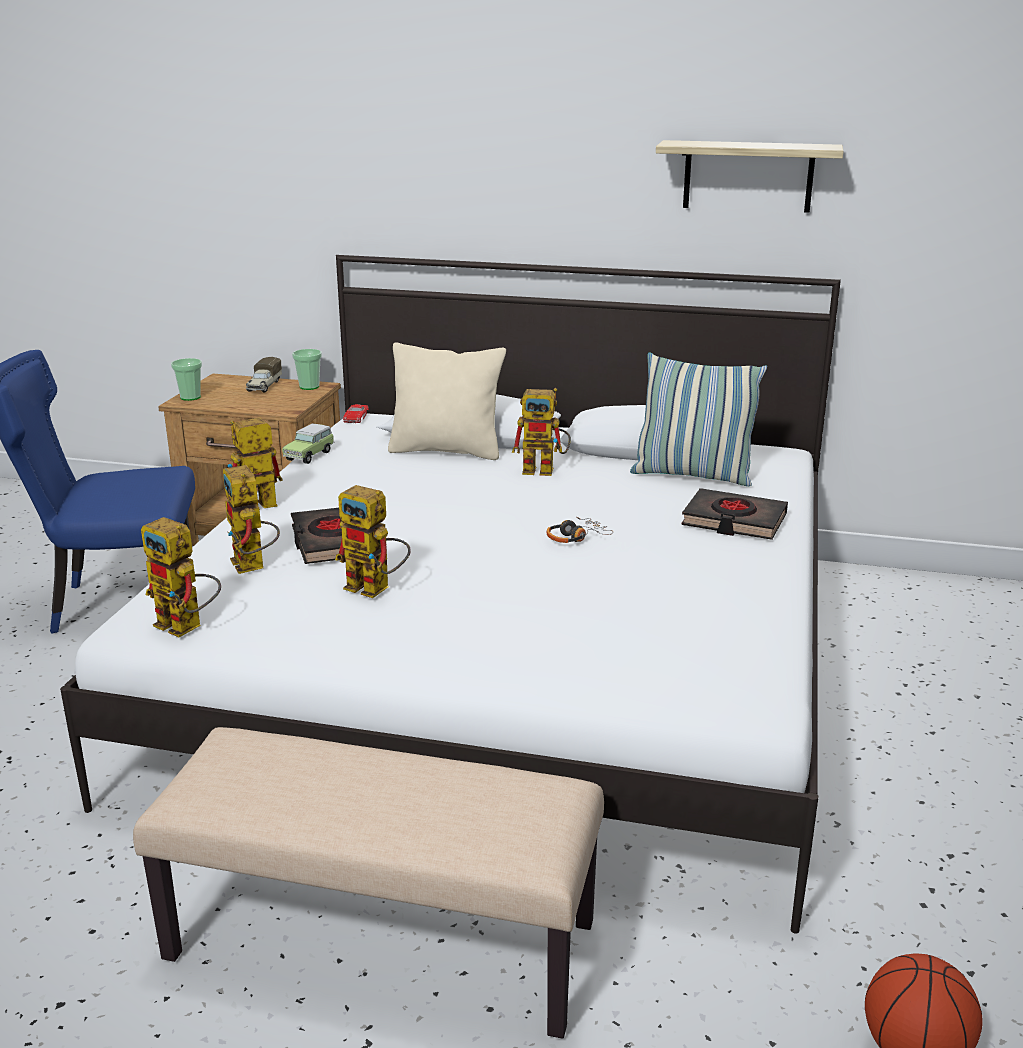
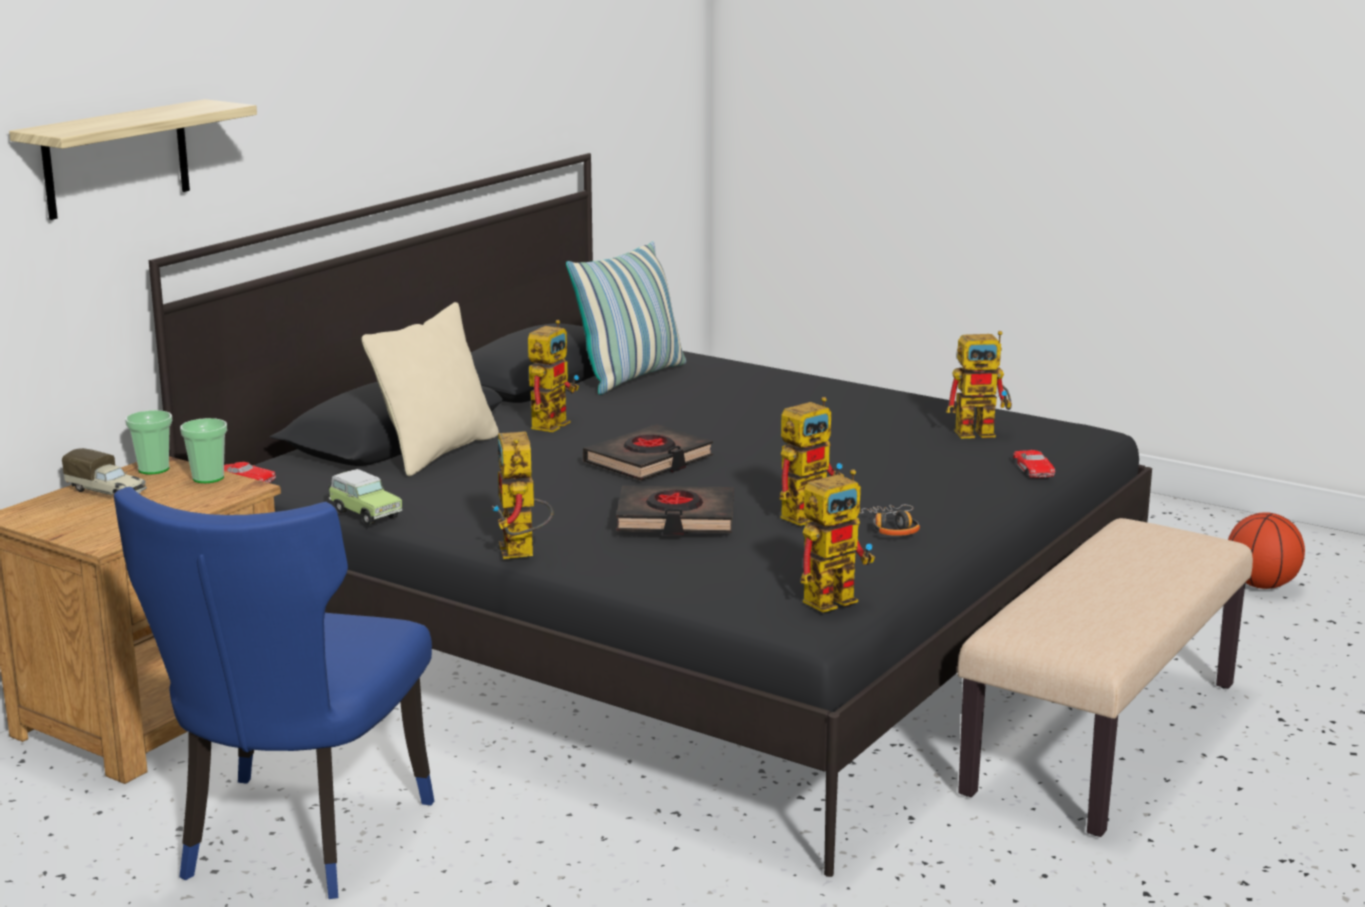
camera: 70 degrees left, 5 degrees down
(190, 397) = (90, 536): cup -> cup (208, 478)
(253, 567) = (706, 560): toy robot -> toy robot (982, 432)
(512, 664) = (681, 620): white bed -> black bed
(576, 537) = (744, 434): headphones -> headphones (891, 528)
(590, 683) = (1033, 468): none -> red toy car
(733, 521) = (755, 382): black book -> black book (649, 461)
(748, 176) = (510, 62): shelf -> shelf (116, 159)

